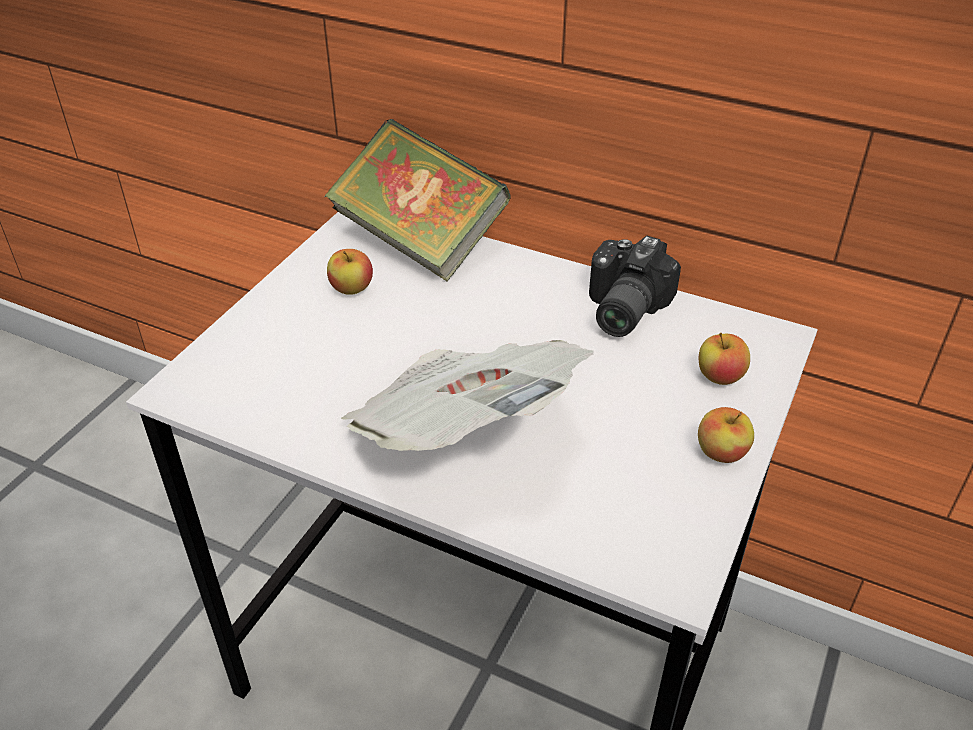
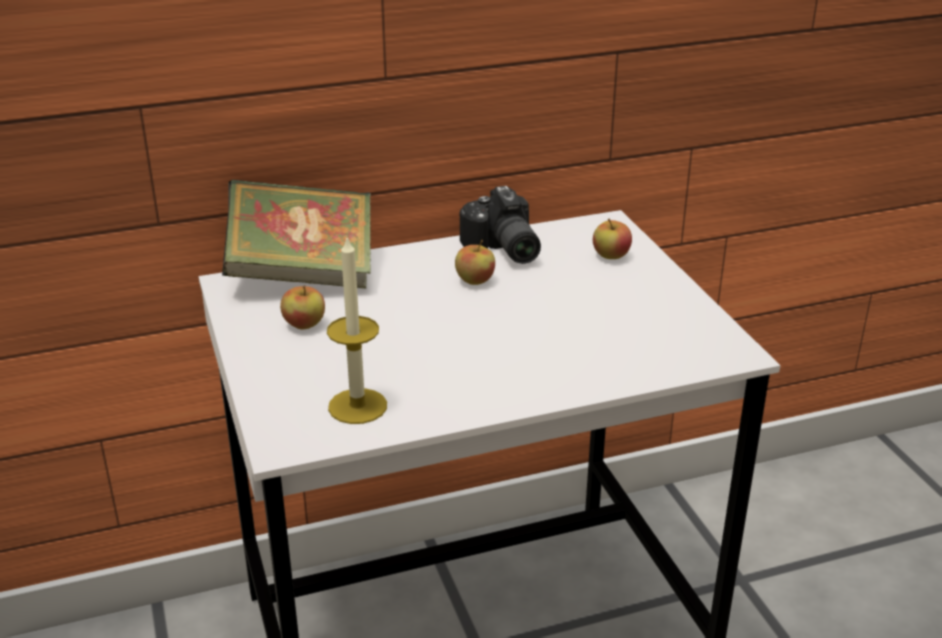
camera: 45 degrees left, 10 degrees down
(272, 392) = (357, 406): none -> candle
(463, 433) = (520, 357): newspaper -> none
(721, 453) = (668, 289): apple -> apple (475, 281)

